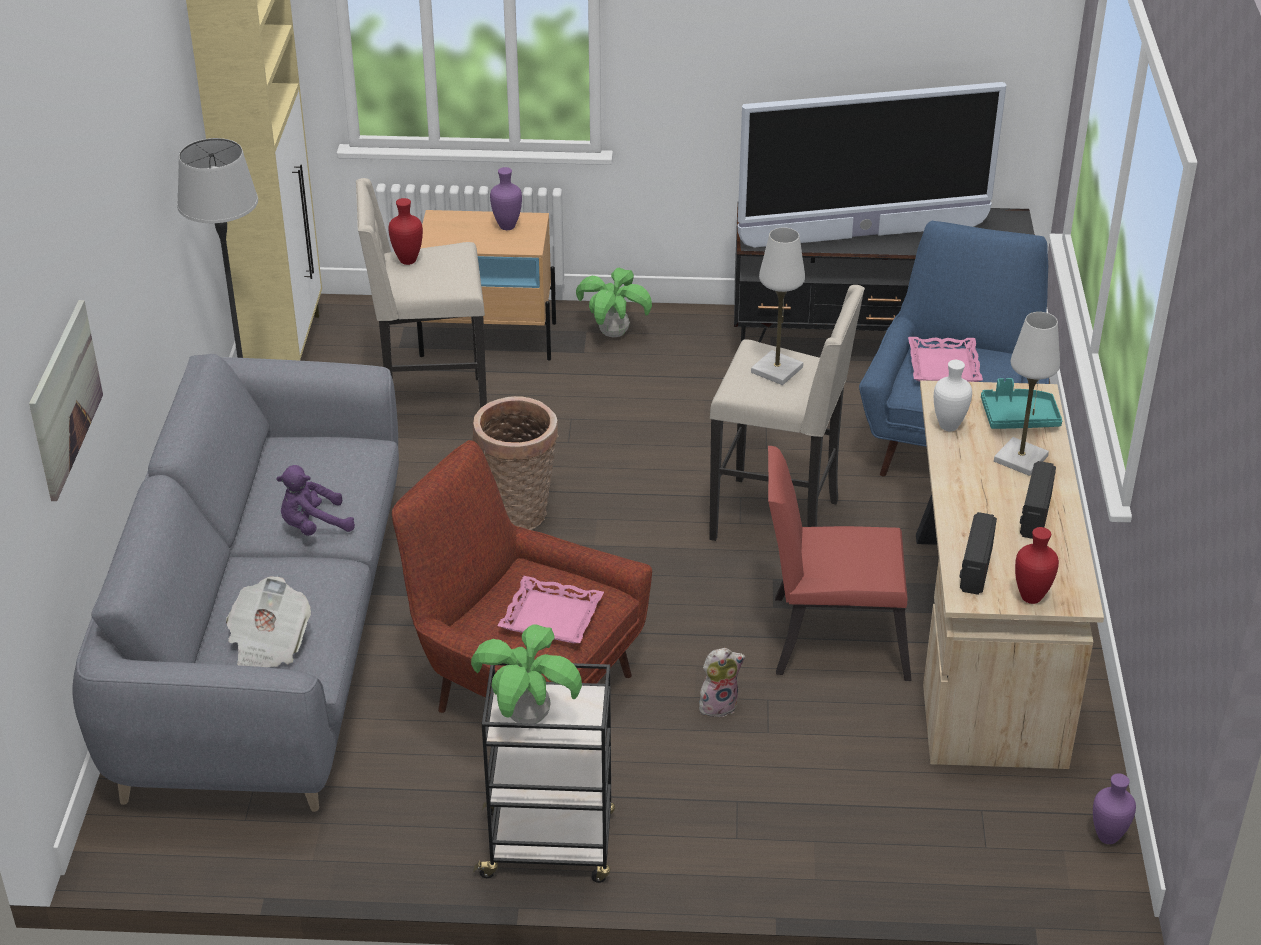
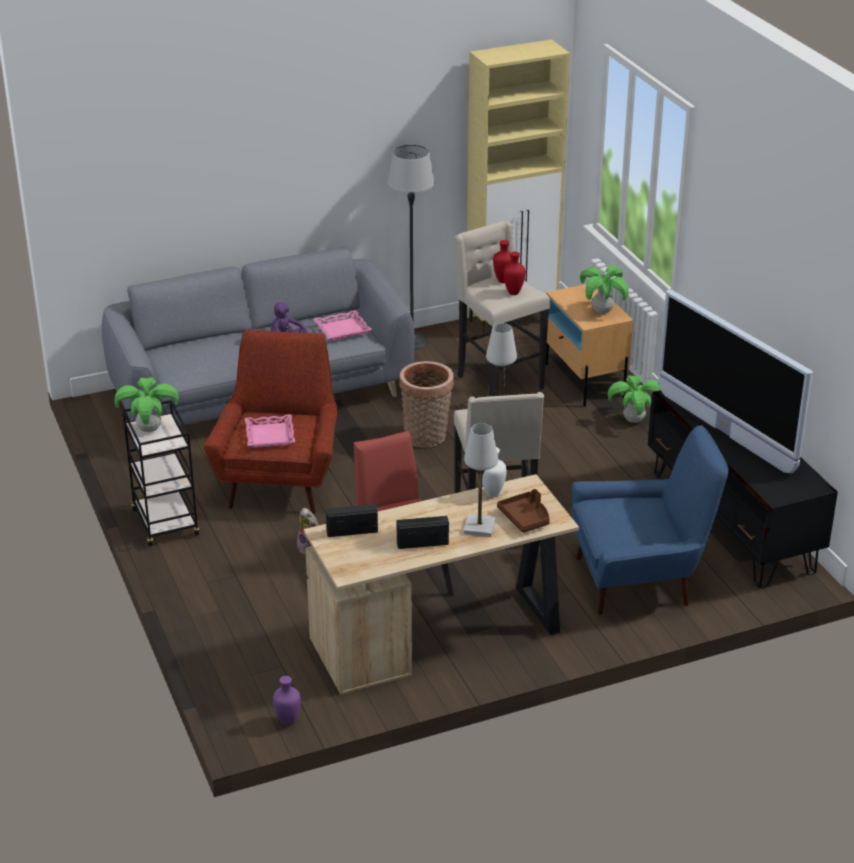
camera: 65 degrees right, 5 degrees down
(65, 398) = (182, 190): picture -> none
(268, 644) = (187, 360): newspaper -> none
(508, 227) = (602, 311): purple vase -> potted plant
(943, 366) = (630, 511): pink tray -> pink tray (342, 329)
(1019, 417) = (525, 518): turquoise tray -> brown tray
(1030, 597) = (338, 556): red vase -> red vase (514, 292)

